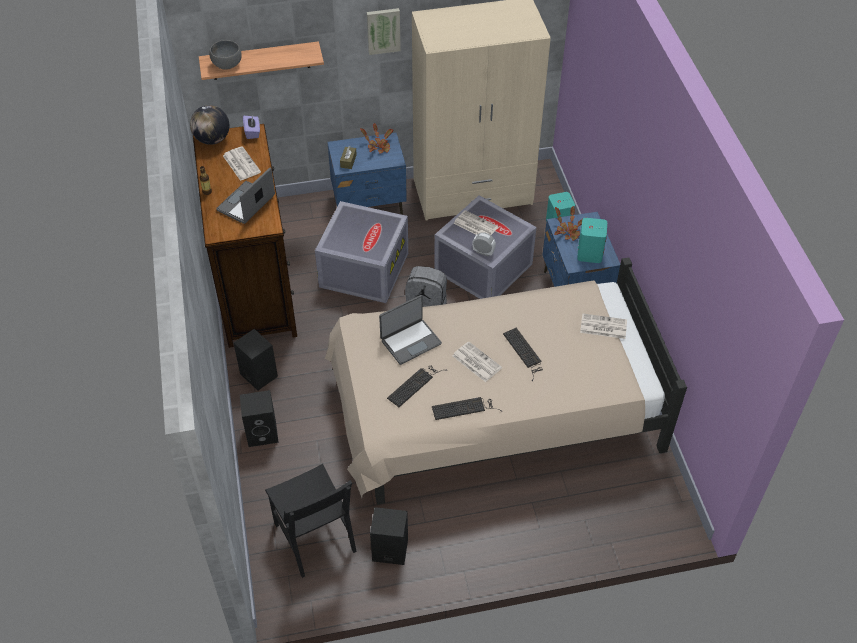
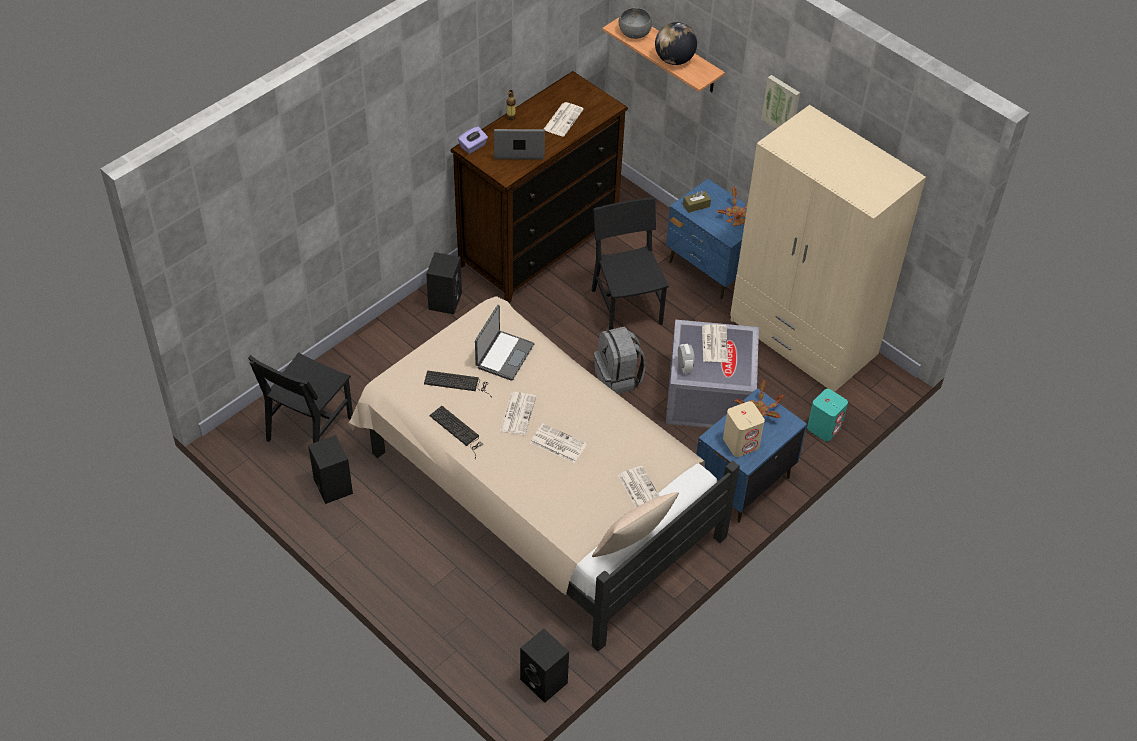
camera: 55 degrees right, 0 degrees up
(212, 139) = (575, 86): globe -> globe (674, 60)
(252, 132) = (608, 106): purple tissue box -> purple tissue box (473, 146)
(263, 433) = (387, 337): black speaker -> black speaker (545, 681)
(363, 269) = (627, 306): grey storage box -> black chair
(410, 341) = (504, 355): laptop -> laptop turned 90 degrees counterclockwise
(524, 352) = (557, 443): keyboard -> newspaper
(590, 253) = (741, 443): turquoise speaker -> beige speaker
(649, 358) = (632, 546): none -> beige pillow

